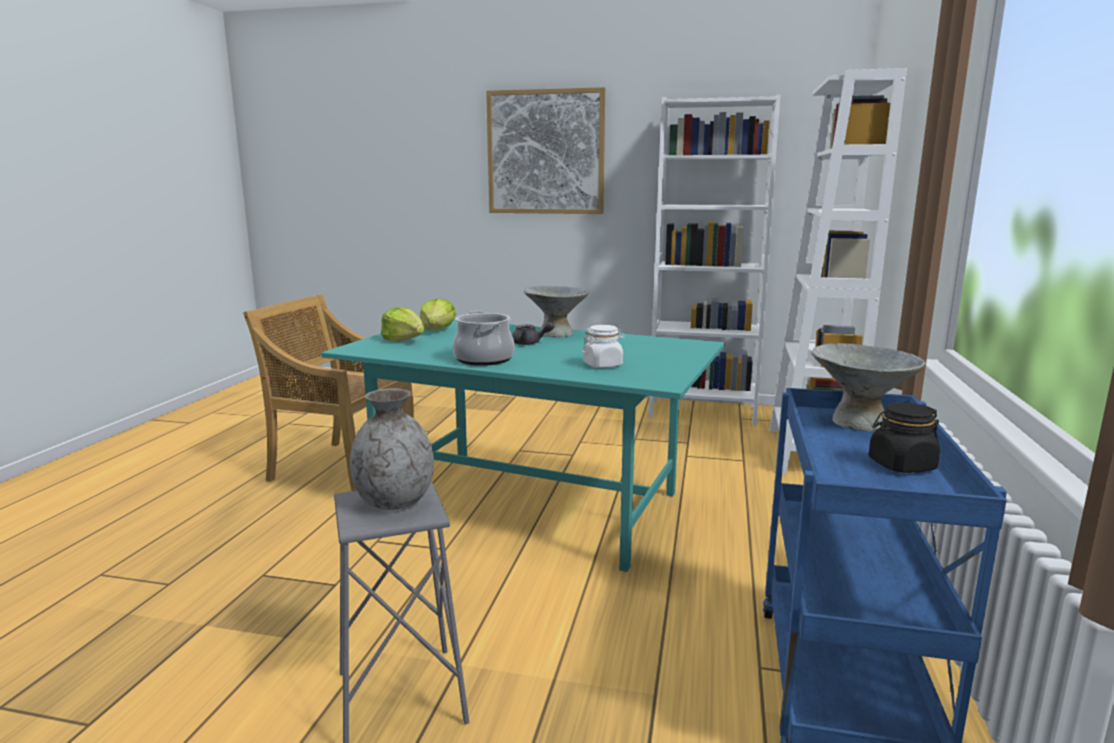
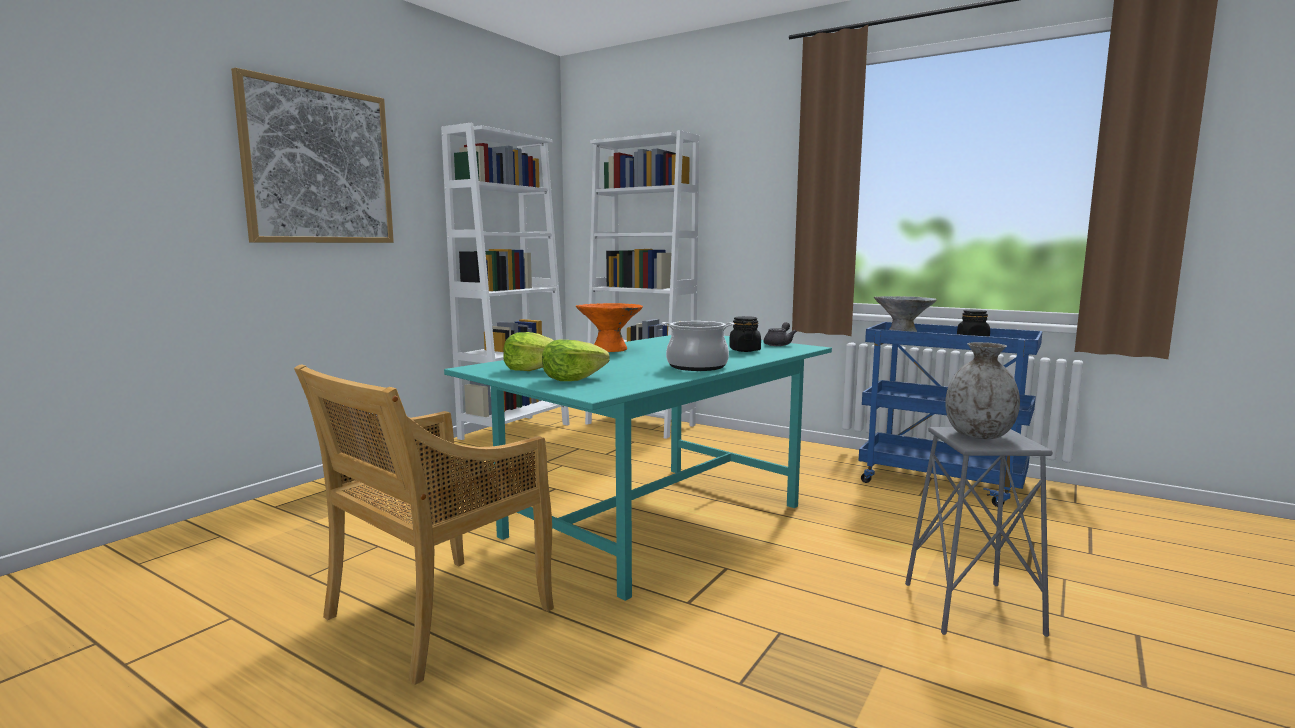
camera: 70 degrees left, 5 degrees down
(530, 343) = (644, 355): grey teapot -> grey teapot (779, 344)
(556, 333) = (609, 349): grey bowl -> orange bowl
(603, 365) = (744, 350): white jar -> black jar

